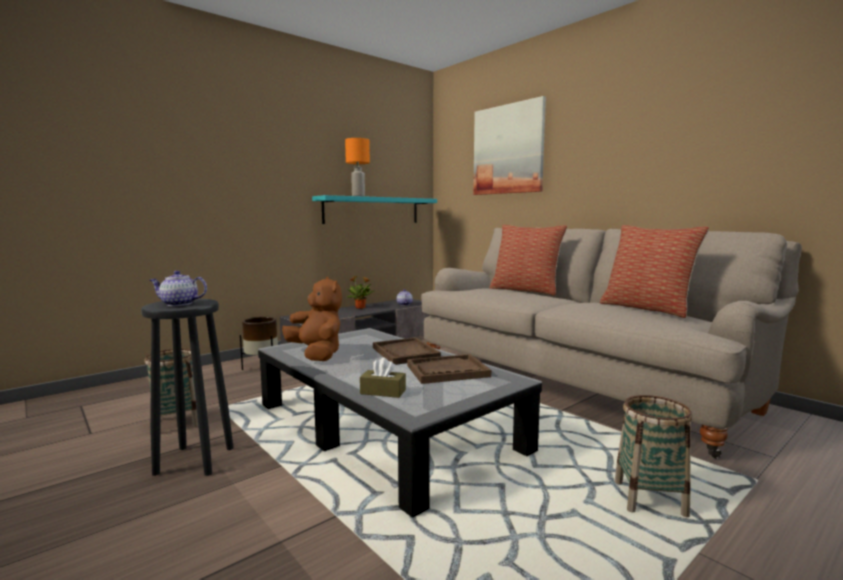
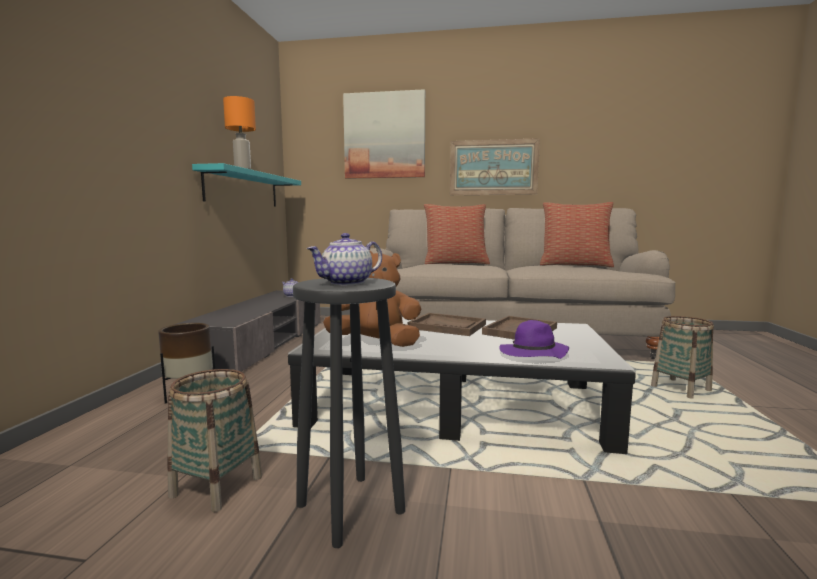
camera: 40 degrees left, 0 degrees up
(360, 308) = (253, 304): potted plant -> none
(383, 392) = (532, 354): brown tissue box -> purple hat
(614, 177) = (493, 167): none -> picture

